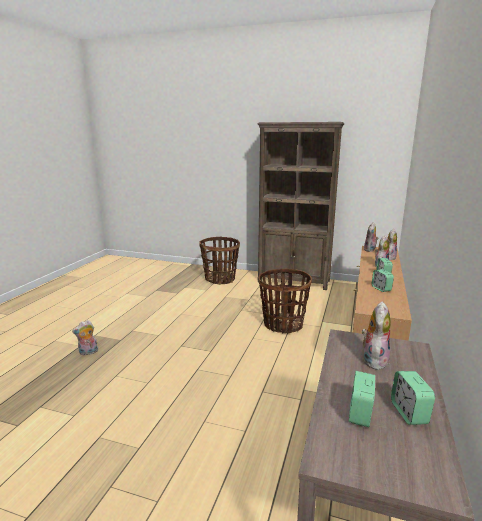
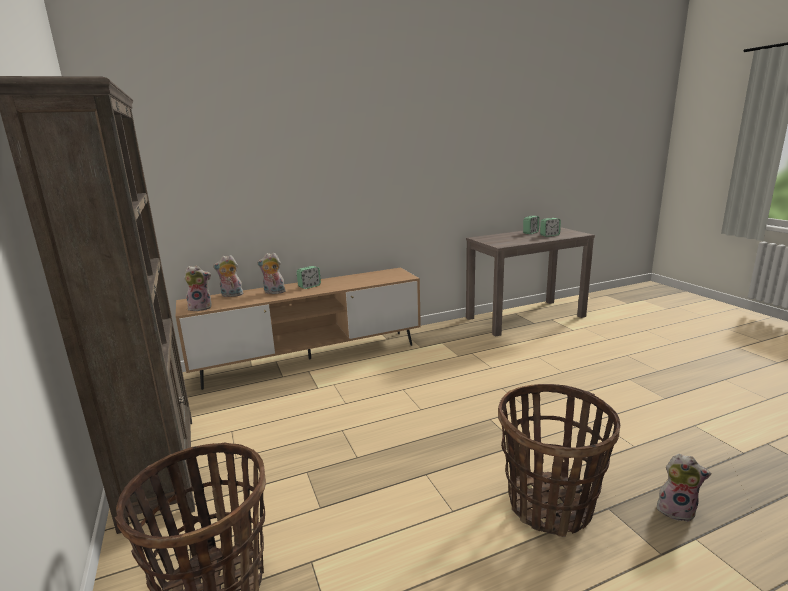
camera: 130 degrees left, 0 degrees up
(283, 324) = (360, 406): basket -> basket (550, 505)
(373, 360) = (507, 239): plush toy -> none
(381, 289) = (350, 281): alarm clock -> none

